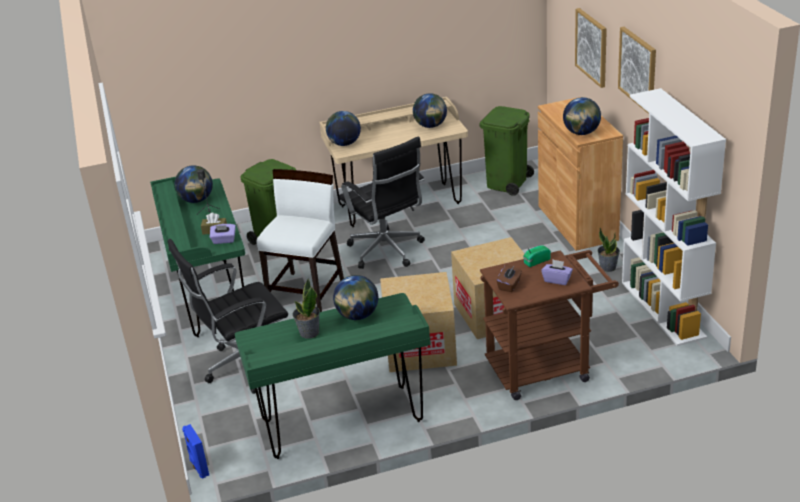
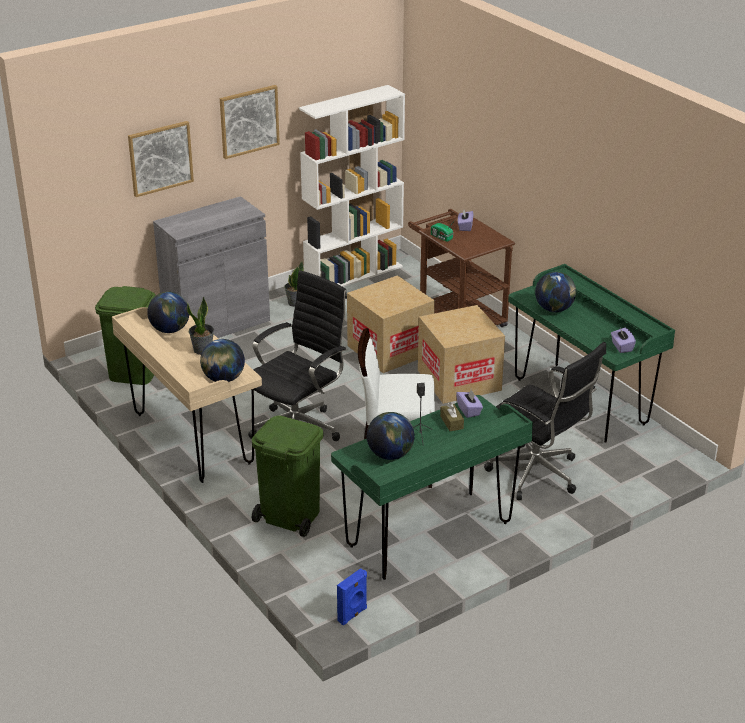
camera: 110 degrees left, 0 degrees up
(198, 468) = (683, 464): blue speaker -> blue speaker (353, 615)
(261, 343) = (621, 347): none -> purple tissue box
(309, 332) = (592, 327): potted plant -> potted plant (203, 350)
(509, 285) = (482, 244): brown tissue box -> none
(577, 223) = (217, 324): brown cabinet -> grey cabinet
(581, 133) = (239, 213): globe -> none

